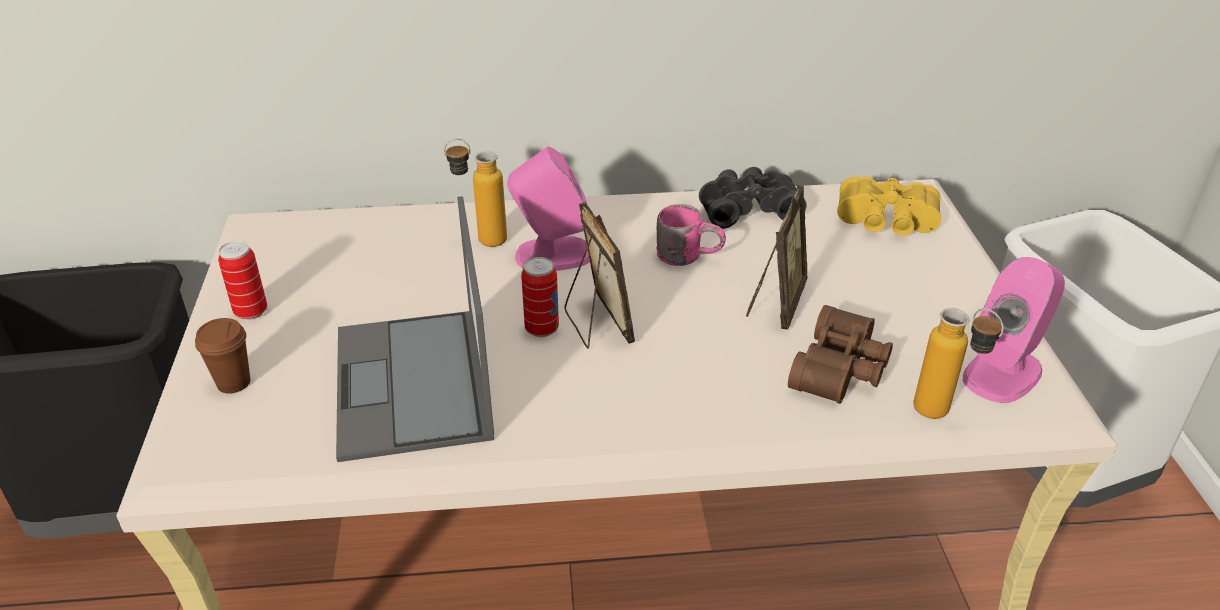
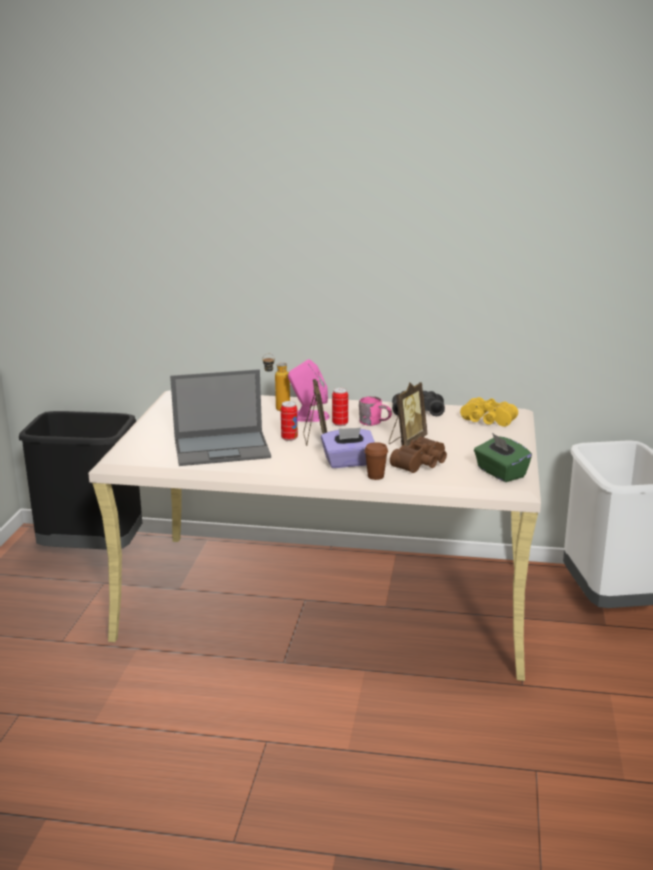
camera: 15 degrees right, 15 degrees down
(233, 382) = (146, 440): brown cup -> brown cup (375, 476)
(251, 312) = (161, 421): can -> can (340, 424)
(414, 384) = (223, 448): laptop -> laptop turned 105 degrees counterclockwise
(696, 389) = (348, 462): none -> purple tissue box
(943, 416) = (458, 482): bottle -> none
(1003, 373) = (500, 473): pink speaker -> green tissue box

